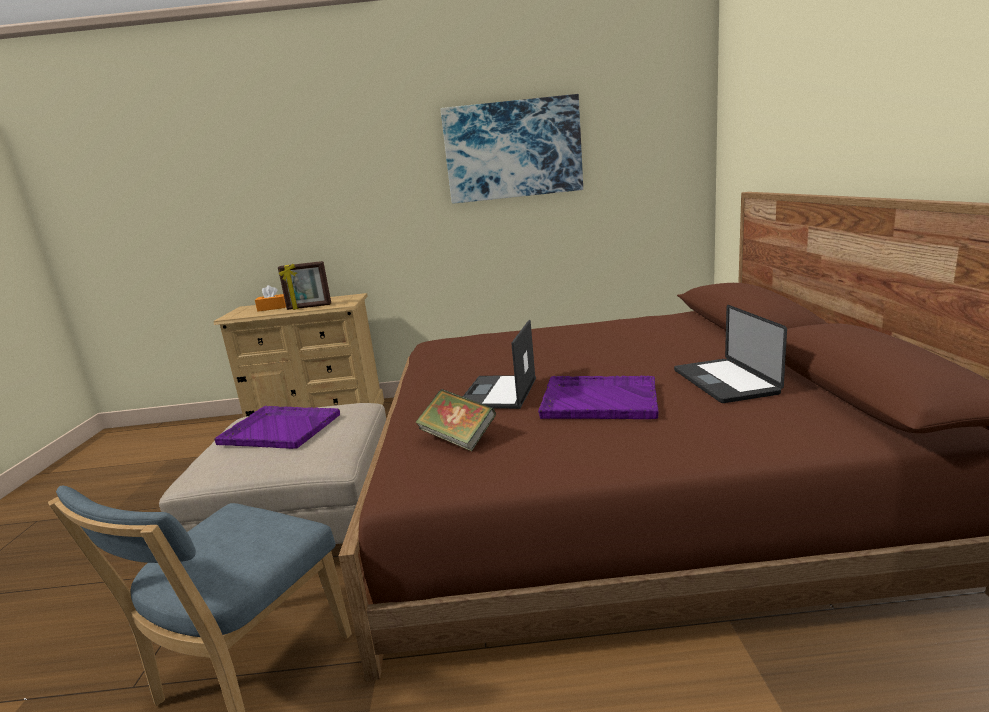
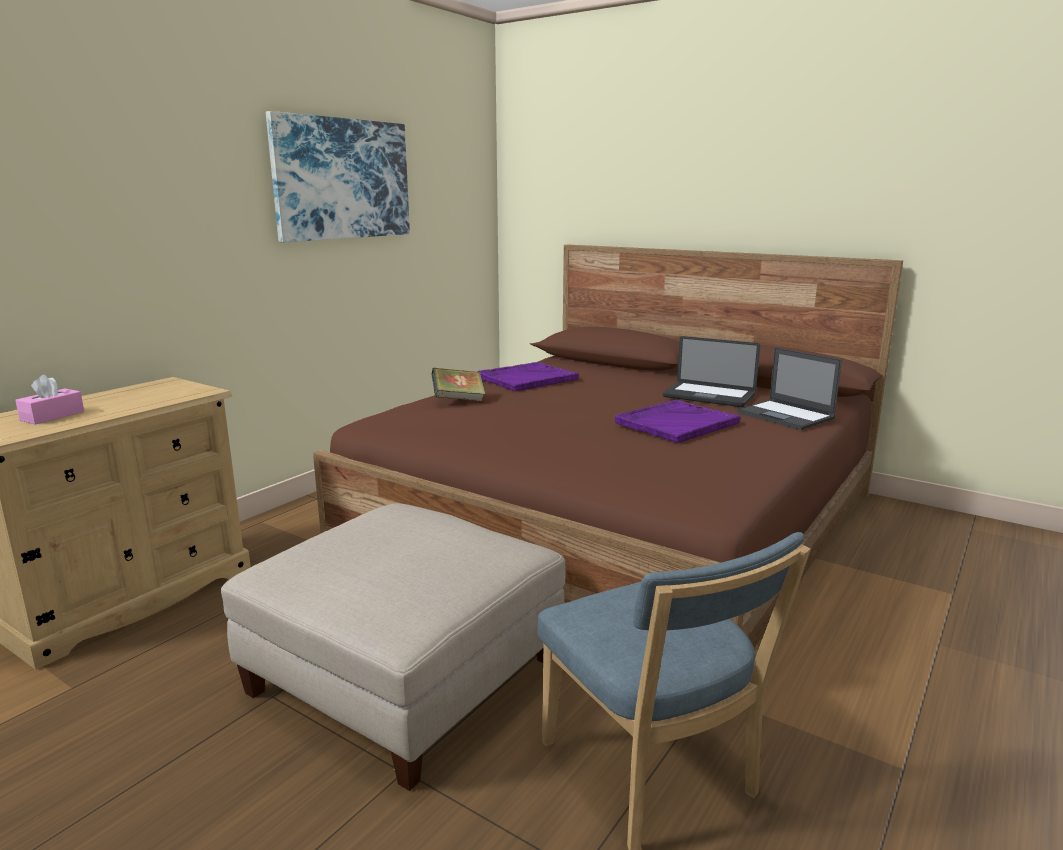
camera: 55 degrees left, 0 degrees up
(272, 308) = (52, 416): orange tissue box -> pink tissue box
(279, 429) = (377, 553): purple tray -> purple tray (526, 378)
(309, 307) = (141, 403): picture frame -> none
(458, 439) = (665, 471): book -> book (458, 400)
(498, 393) = (593, 439): laptop -> laptop (786, 415)

